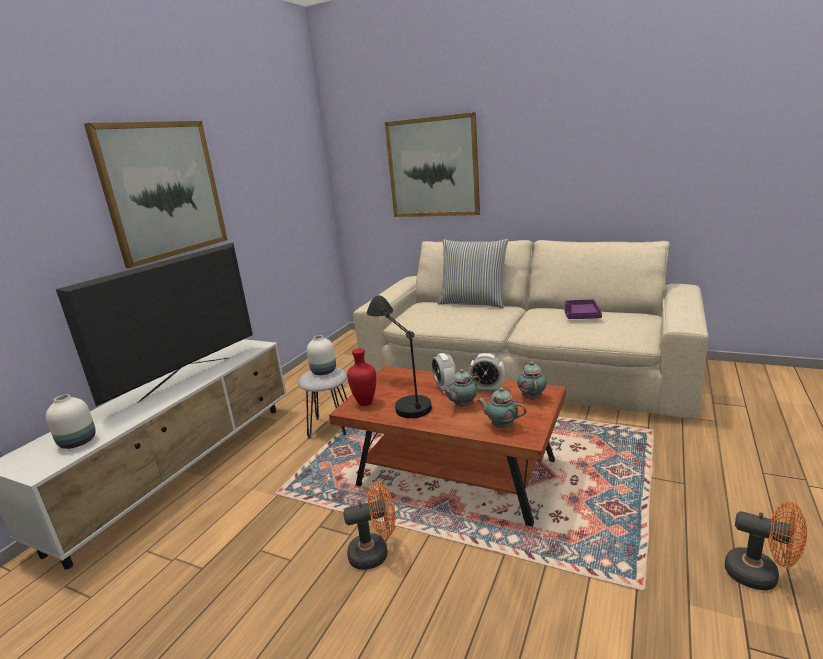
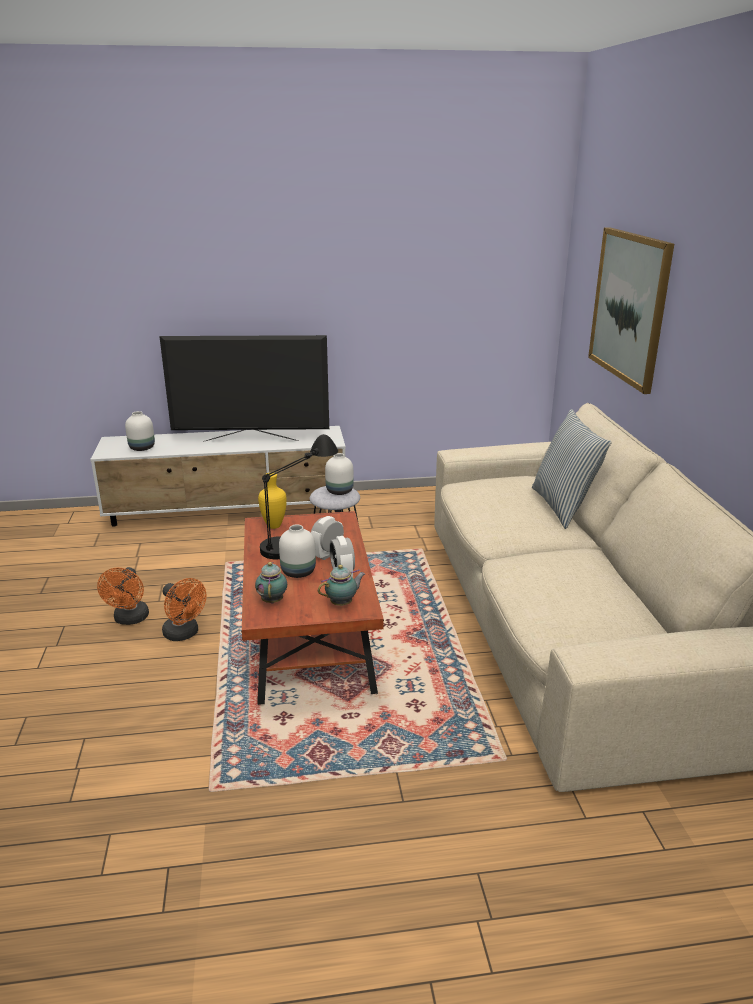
camera: 55 degrees right, 5 degrees up
(163, 190) = (298, 270): picture -> none
(366, 403) = (274, 526): red vase -> yellow vase
(462, 406) = (299, 572): teapot -> white vase
(581, 315) = (588, 584): purple tray -> none
(760, 575) = (269, 874): orange fan -> orange fan (130, 619)

